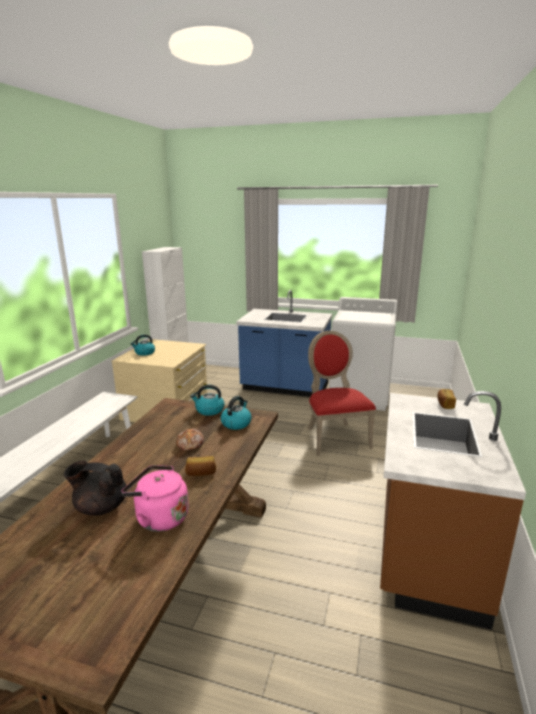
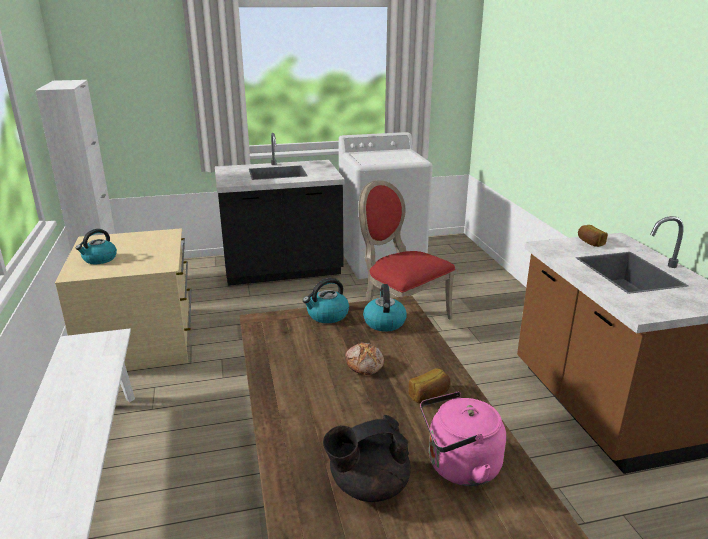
camera: 30 degrees left, 5 degrees up
(285, 387) = (282, 270): blue counter -> black counter

